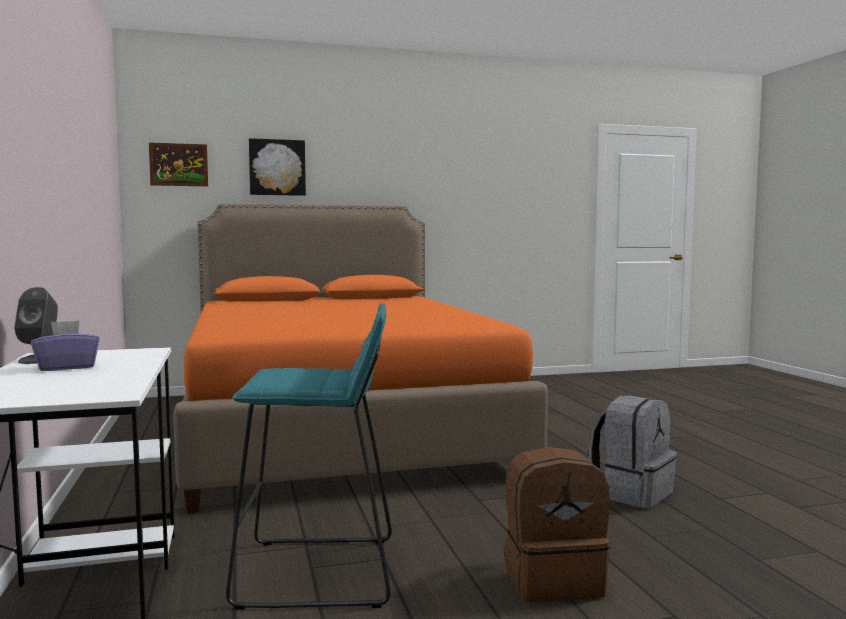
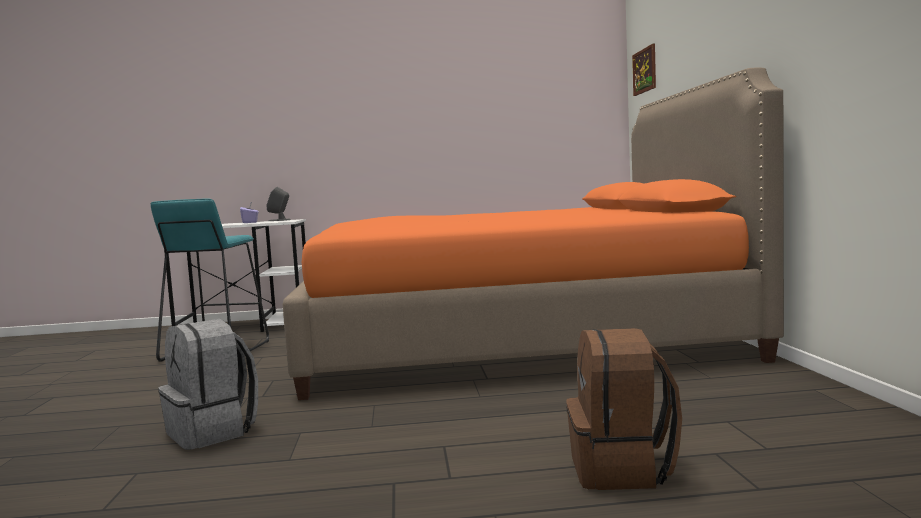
camera: 100 degrees right, 0 degrees up
(277, 167) = (686, 50): picture -> none
(553, 579) = (119, 392): brown backpack -> brown backpack (622, 470)

